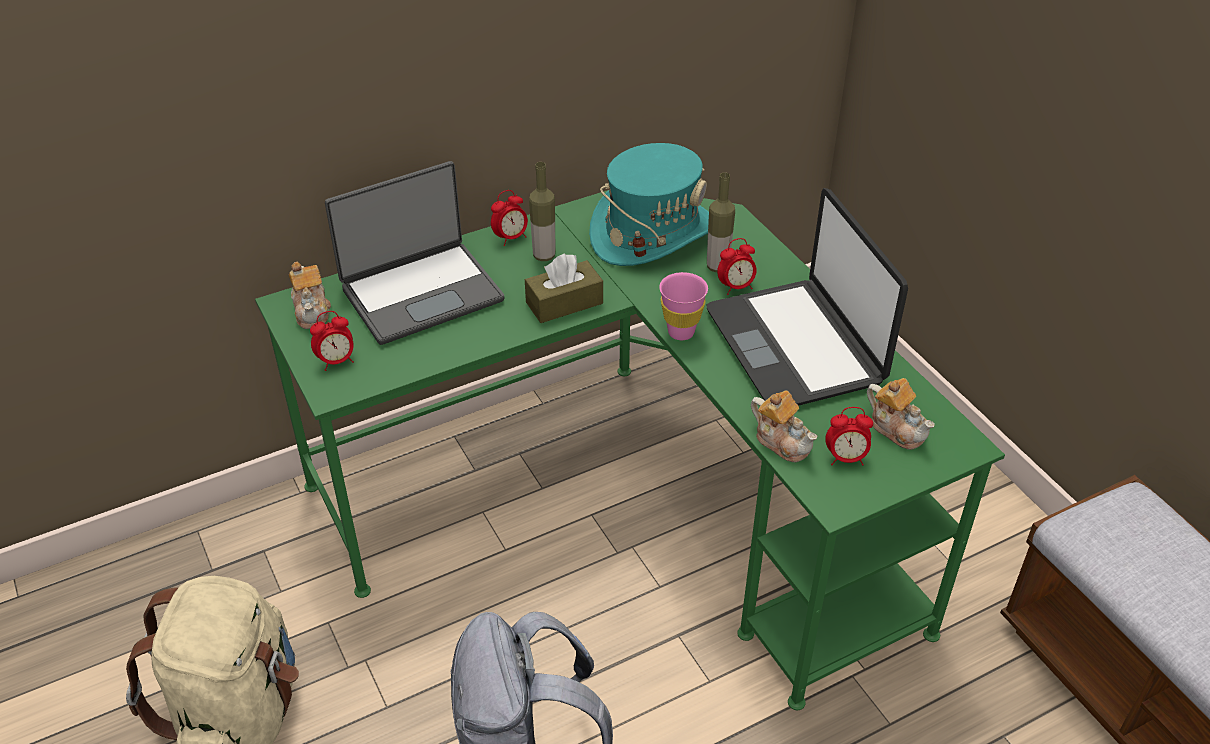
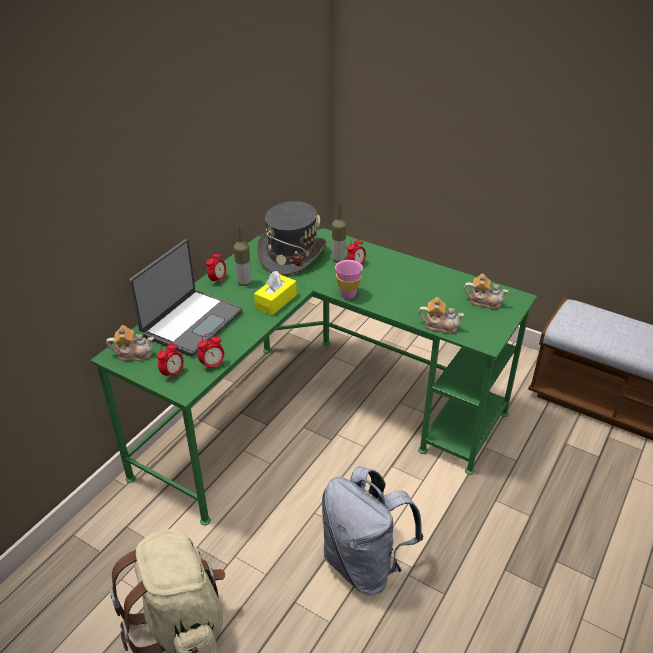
camera: 30 degrees left, 5 degrees down
(312, 311) = (133, 354): teapot -> teapot turned 45 degrees counterclockwise
(564, 303) = (276, 301): brown tissue box -> yellow tissue box
(652, 233) = (292, 254): turquoise hat -> grey hat
(796, 345) = (408, 282): laptop -> none
(845, 458) = (474, 322): alarm clock -> alarm clock (213, 365)

